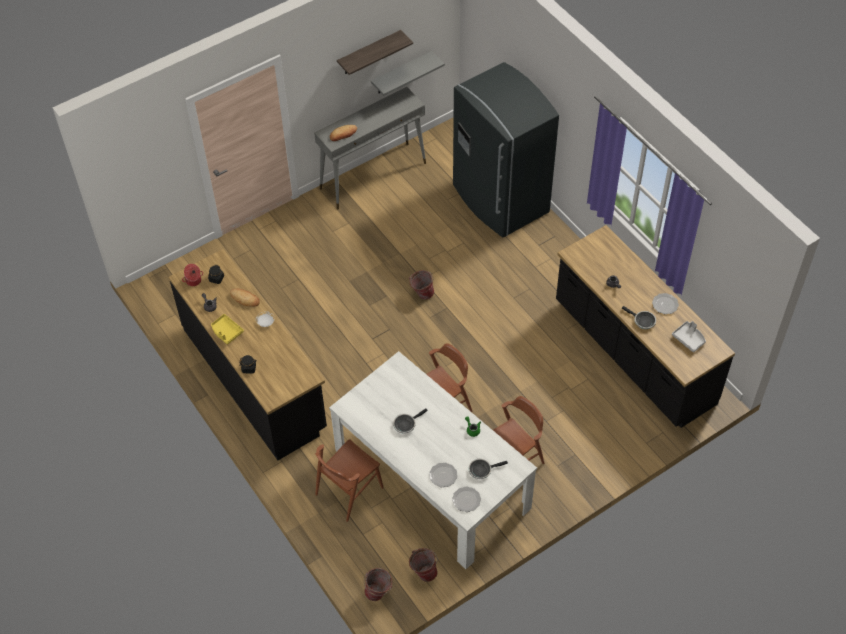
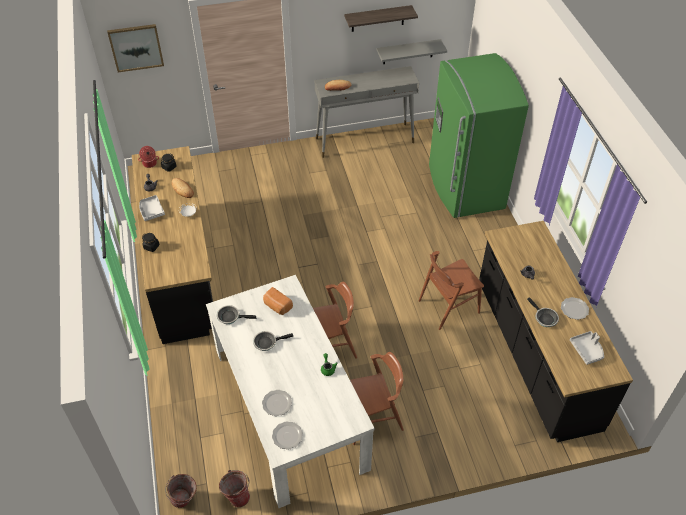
camera: 20 degrees right, 5 degrees down
(136, 161) = (136, 47): none -> picture
(226, 332) = (151, 211): yellow tray -> grey tray
(349, 491) = (209, 392): brown chair -> brown chair (448, 306)
(397, 387) = (277, 306): none -> bread
(421, 294) = (360, 243): bucket -> none
(482, 470) = (317, 411): frying pan -> frying pan (230, 317)
(499, 200) = (464, 187): grey fridge -> green fridge

